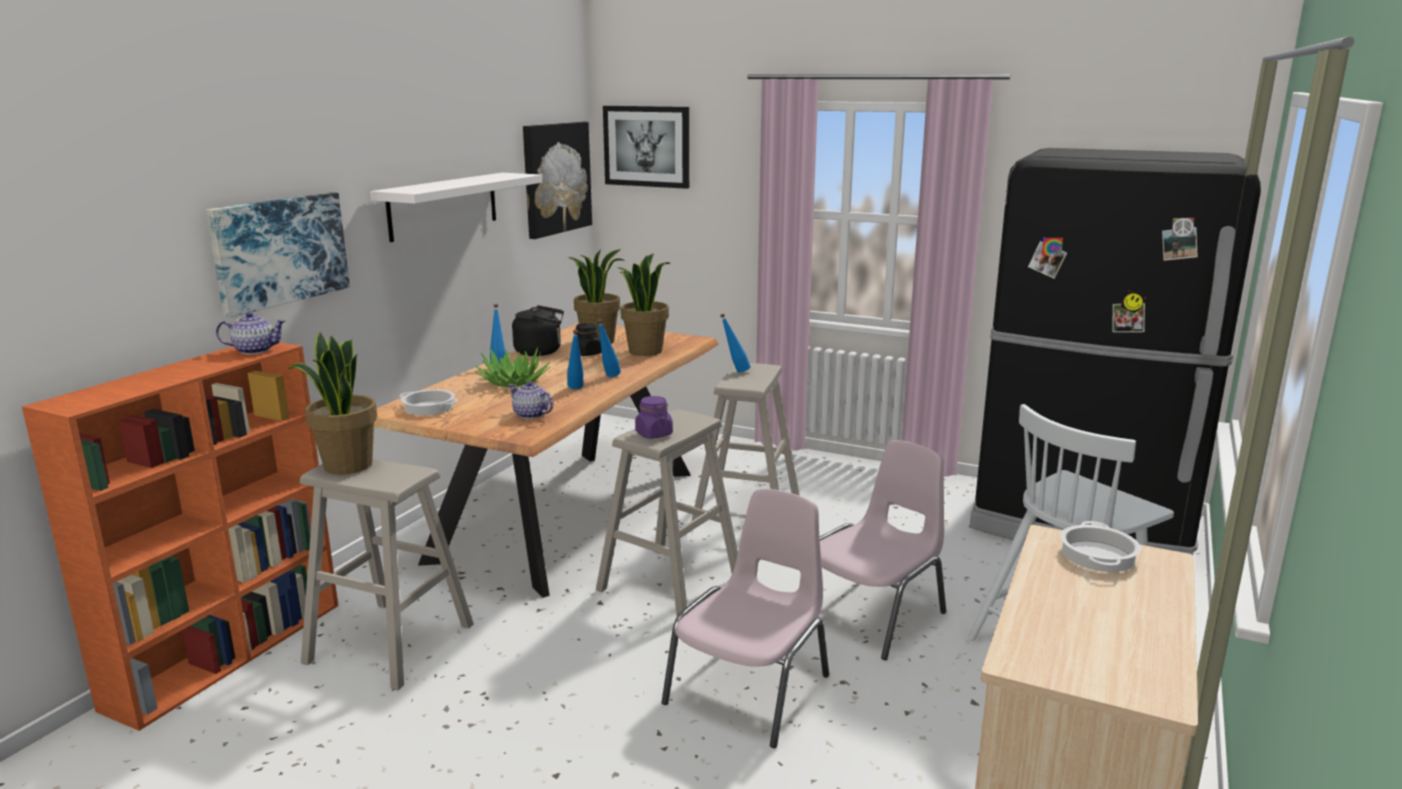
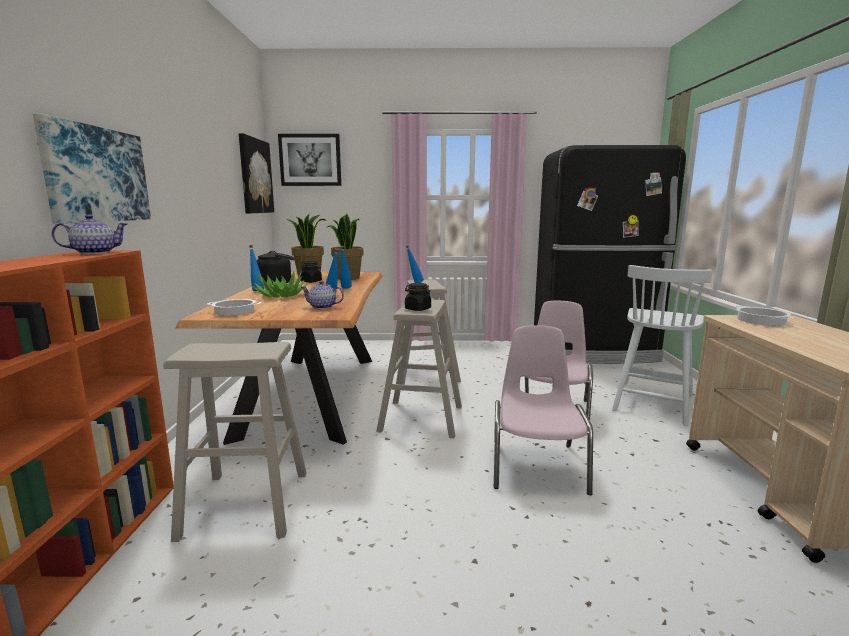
camera: 25 degrees left, 5 degrees down
(347, 465) = (203, 349): potted plant -> none
(443, 205) = (201, 174): white shelf -> none
(653, 434) = (417, 309): purple jar -> black jar

